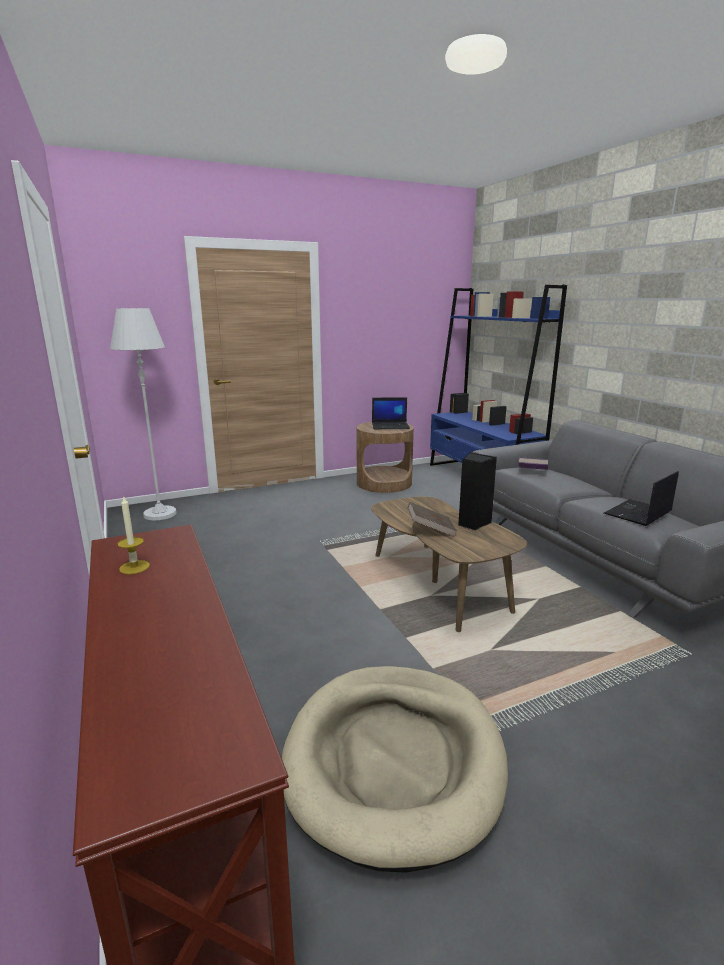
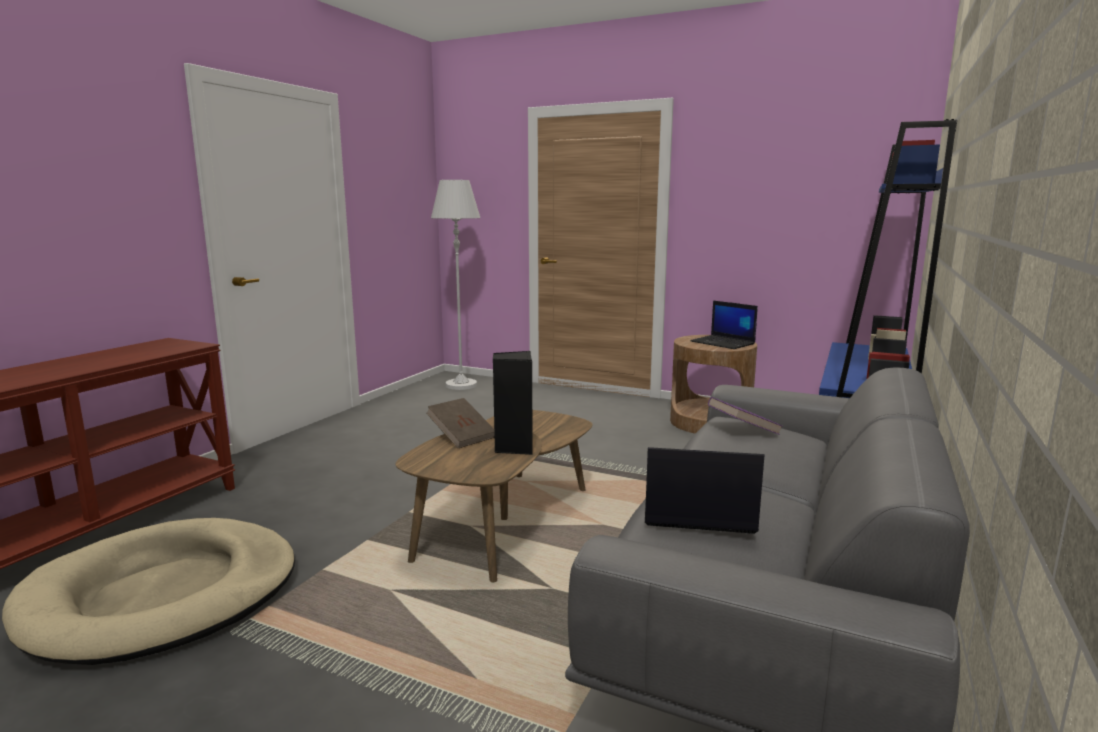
camera: 50 degrees right, 5 degrees down
(134, 567) = (124, 352): candle -> none

